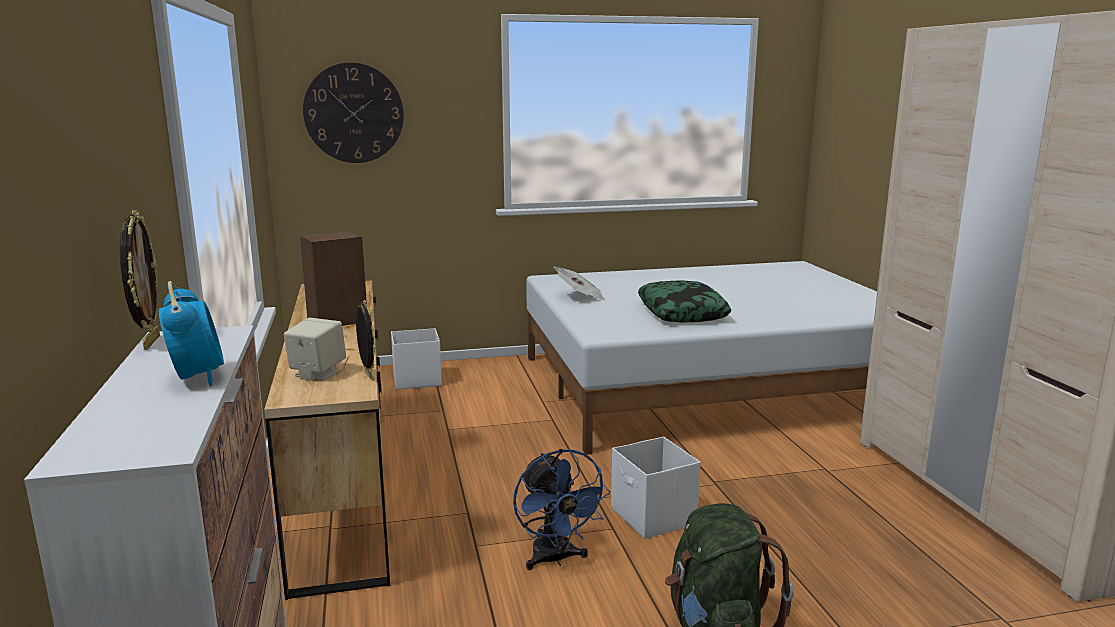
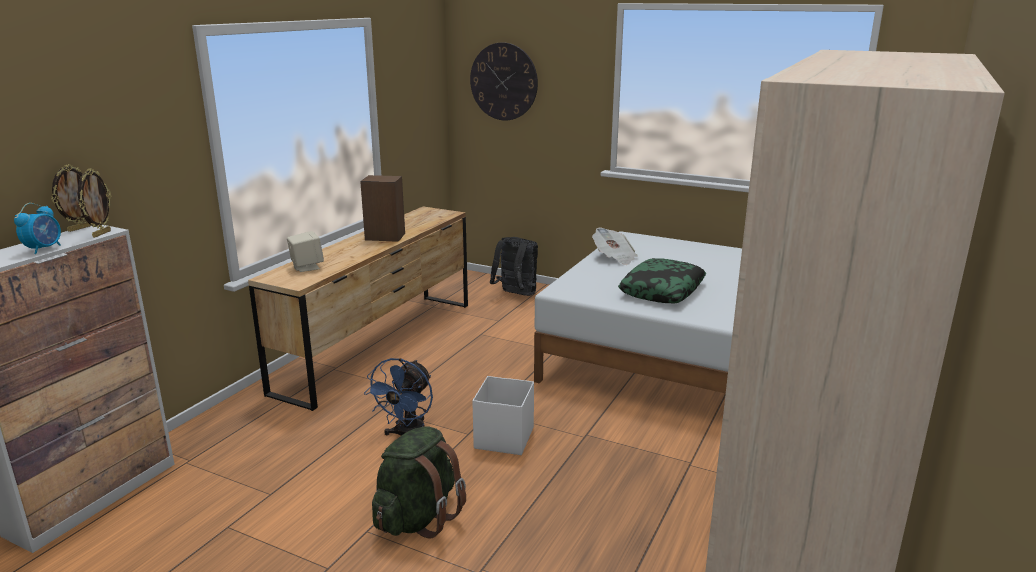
camera: 40 degrees right, 5 degrees up
(368, 376) = (323, 276): picture frame -> picture frame (101, 234)
(416, 380) = (515, 295): white storage box -> black backpack

